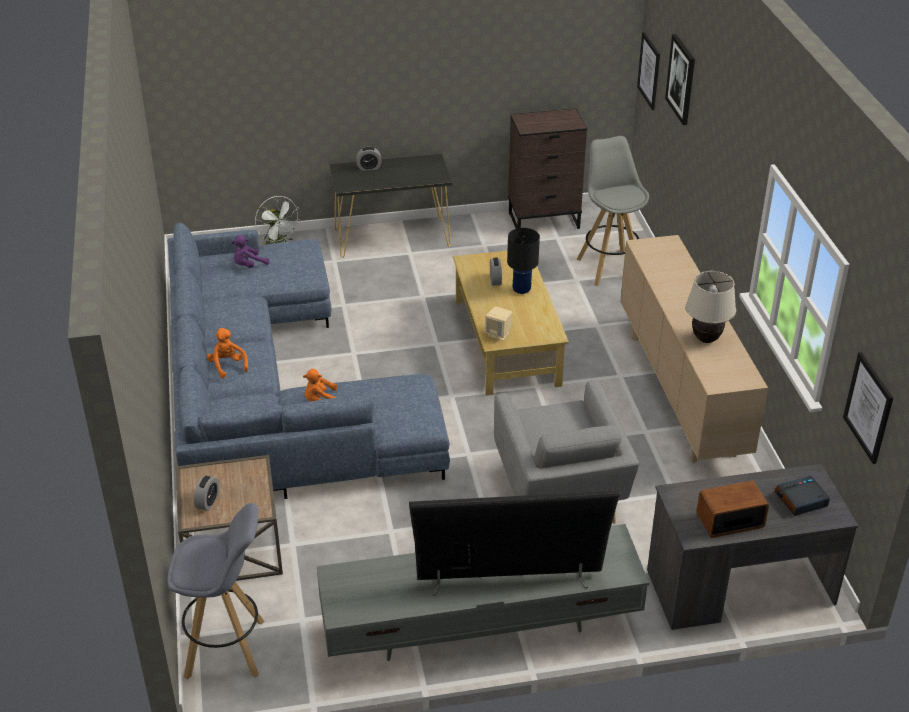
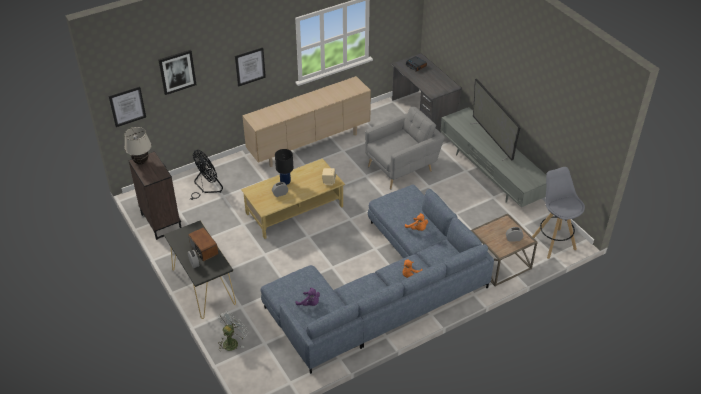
camera: 110 degrees left, 5 degrees up
(609, 266) = (204, 186): grey stool -> black fan
(706, 339) = (330, 95): beige table lamp -> beige table lamp (141, 162)
(729, 520) = (438, 80): radio -> radio (203, 250)
(868, 407) = (401, 22): picture -> picture (250, 66)

